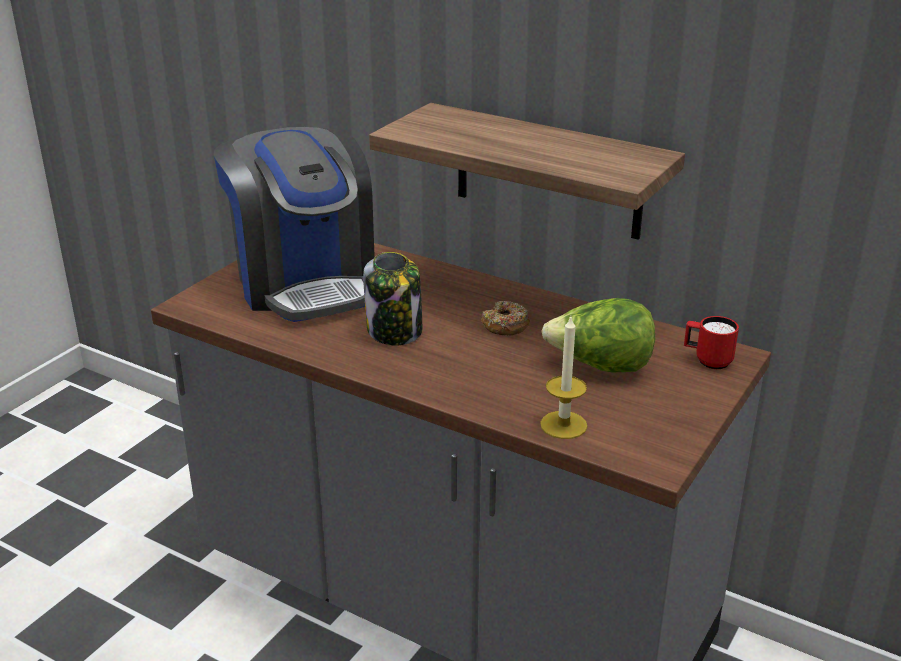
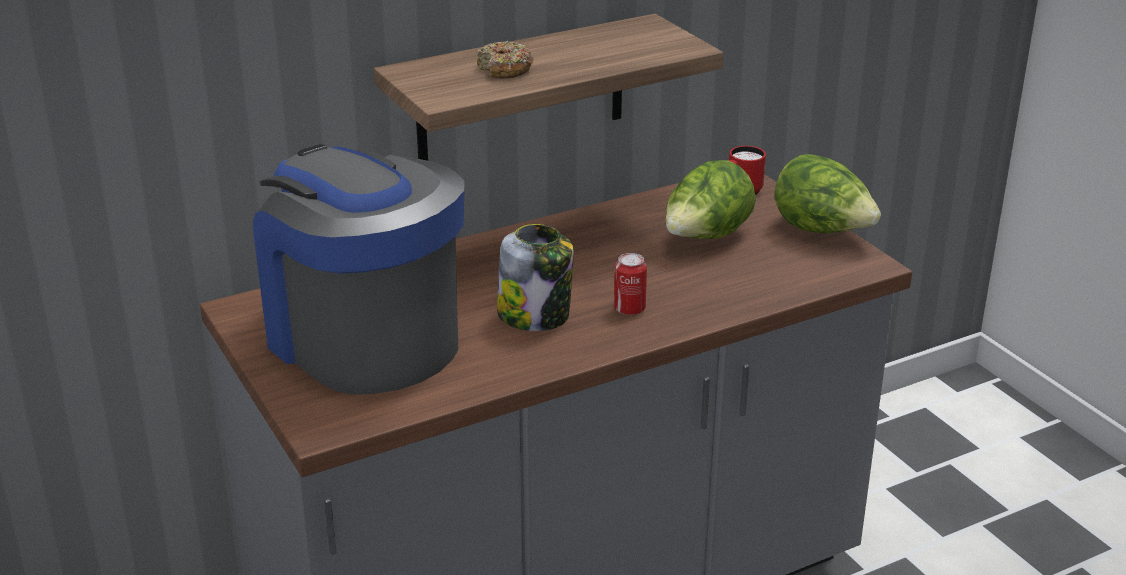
camera: 60 degrees left, 0 degrees up
(304, 282) = (362, 338): coffee machine -> coffee machine turned 135 degrees counterclockwise
(444, 365) = (629, 309): none -> can
(505, 326) = (587, 257): donut -> donut (505, 69)
(563, 425) = (782, 284): candle -> none
(690, 421) = (822, 231): none -> lettuce

